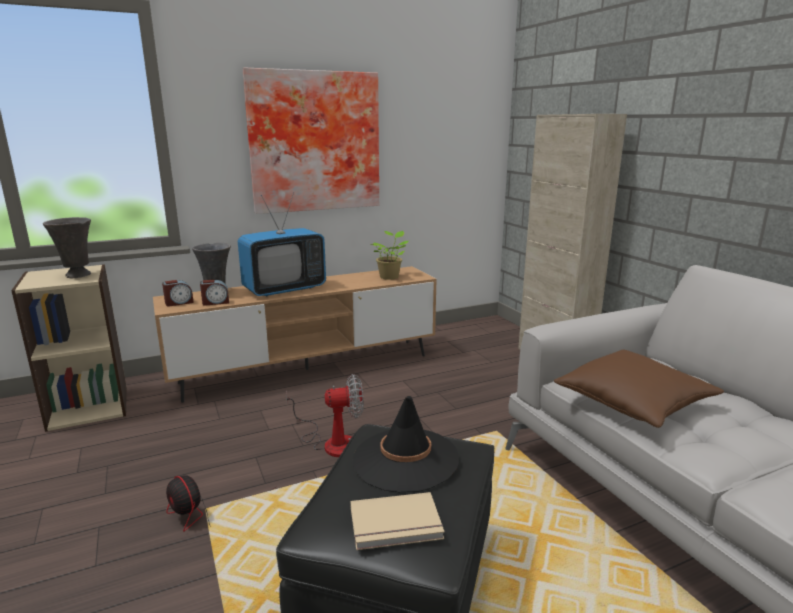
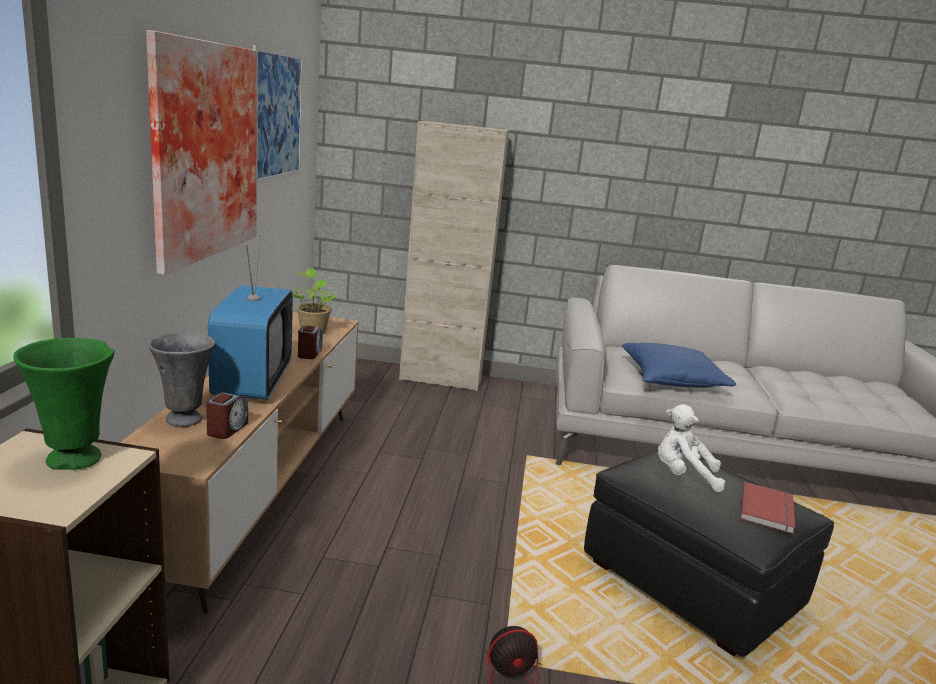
camera: 60 degrees left, 0 degrees up
(77, 276) = (75, 460): grey vase -> green vase
(179, 303) = (177, 451): alarm clock -> alarm clock (309, 353)
(332, 442) = (454, 537): fan -> none
(396, 525) = (768, 510): beige book -> red book
(405, 459) = (683, 476): black hat -> white plush toy
(430, 120) = (277, 116): none -> picture
(634, 403) = (672, 380): brown pillow -> blue pillow

